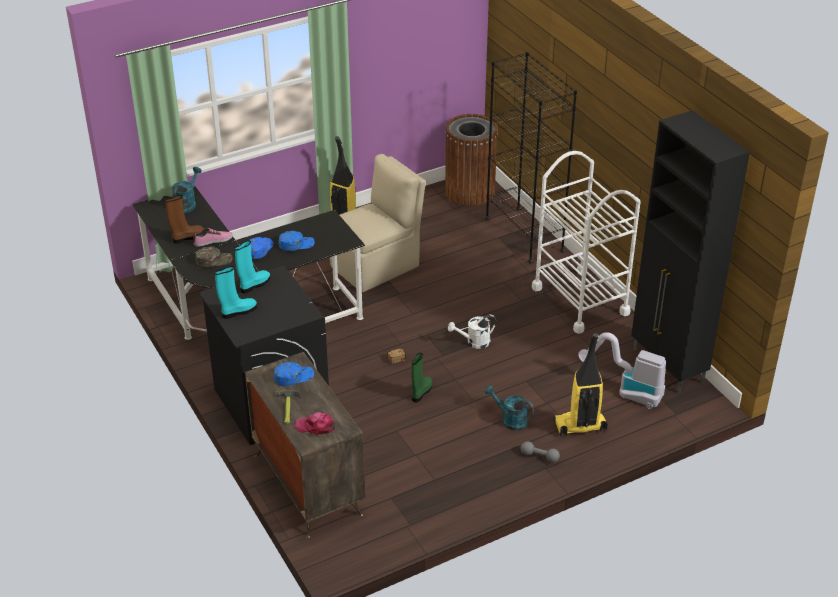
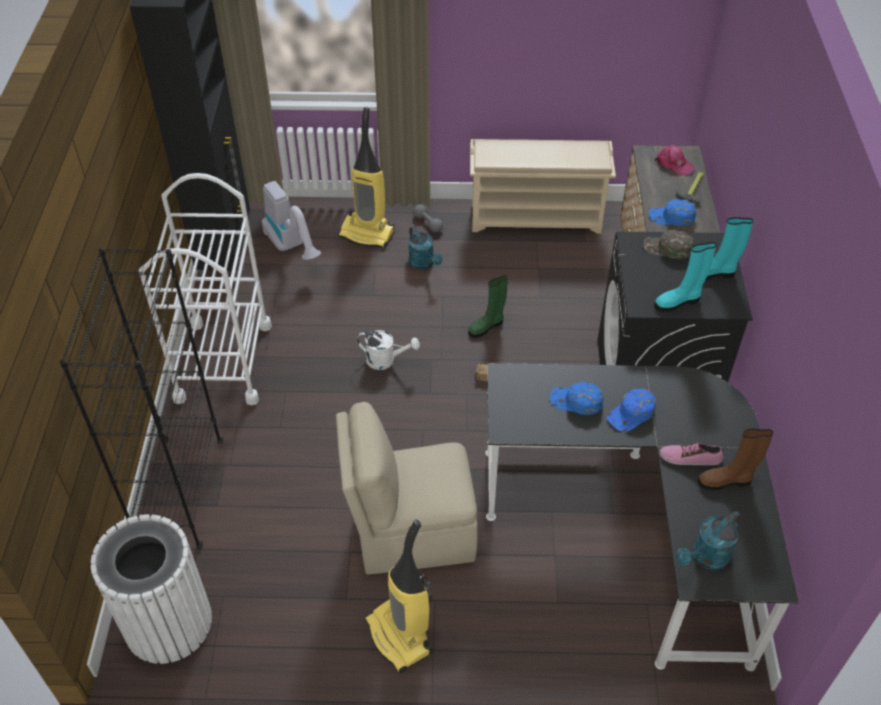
camera: 150 degrees left, 10 degrees up
(214, 260) = (701, 421): green cap -> green cap (667, 248)
(450, 503) = (537, 217): none -> beige shoe rack
(470, 192) = (168, 622): brown trash can -> white trash can

